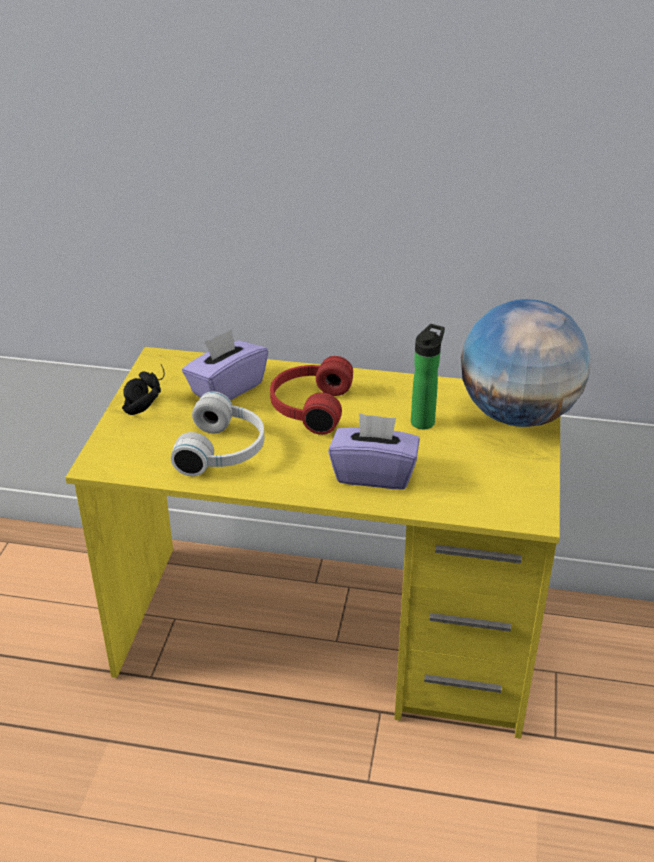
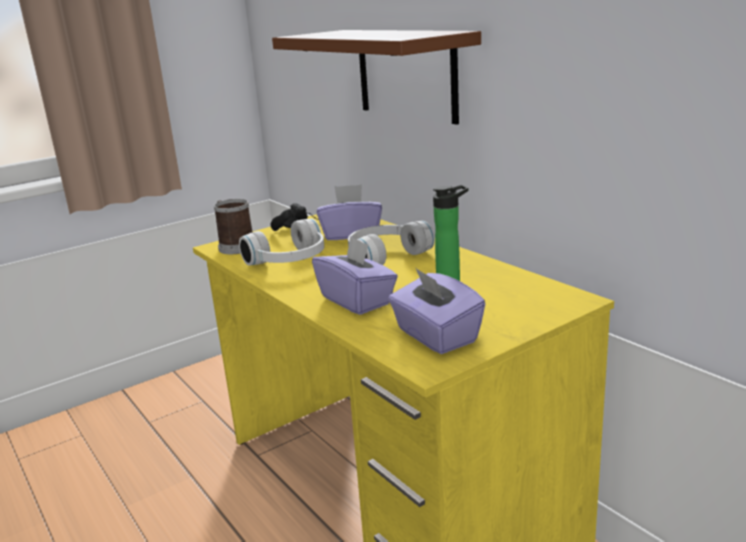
camera: 45 degrees right, 15 degrees down
(121, 455) = (235, 246): none -> mug
(263, 190) = (406, 74): none -> brown shelf
(309, 407) = (384, 255): red headphones -> white headphones
(494, 483) = (435, 336): none -> purple tissue box
(518, 414) = (539, 304): globe -> none

